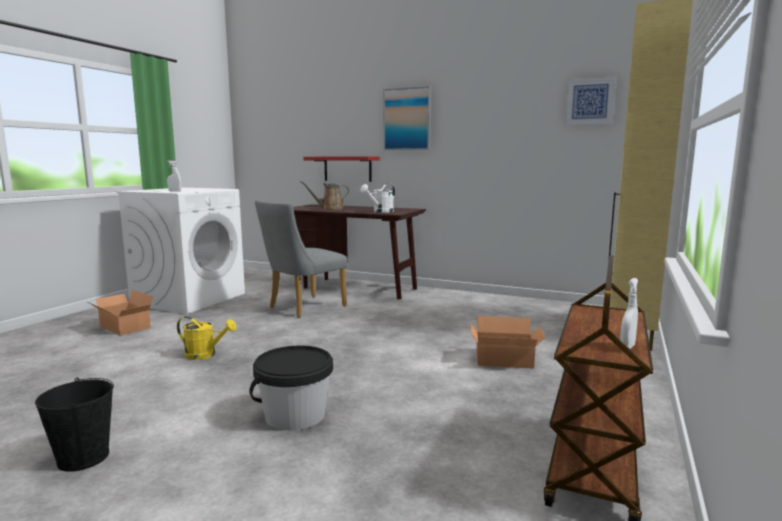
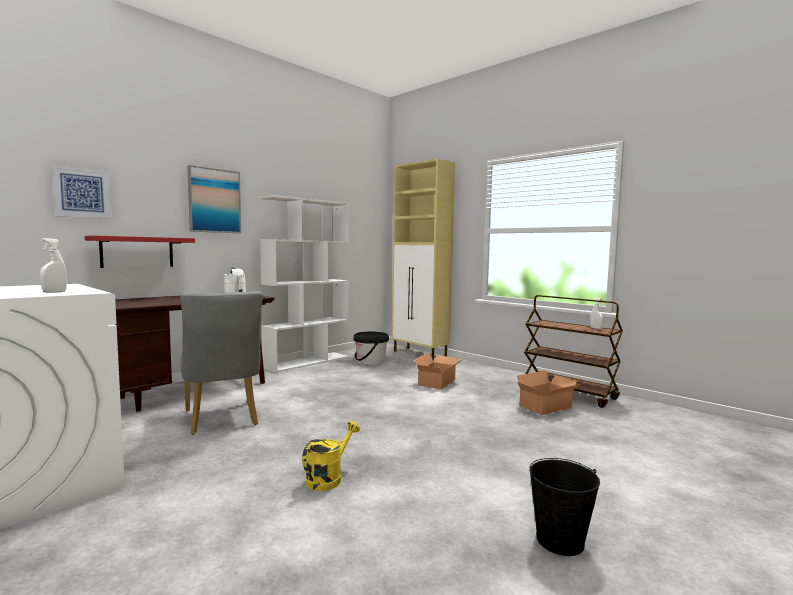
camera: 70 degrees left, 5 degrees down
(123, 327) = (109, 547): cardboard box -> cardboard box (547, 407)
(295, 415) = (498, 447): black bucket -> black bucket (370, 361)
(330, 209) = (167, 302): brown watering can -> none
(488, 298) = (307, 362): none -> white bookcase
(590, 101) = (351, 205): picture -> picture (81, 193)

